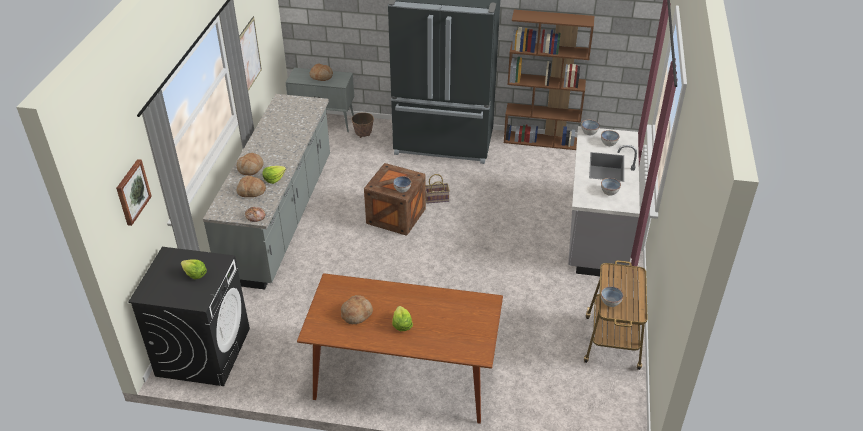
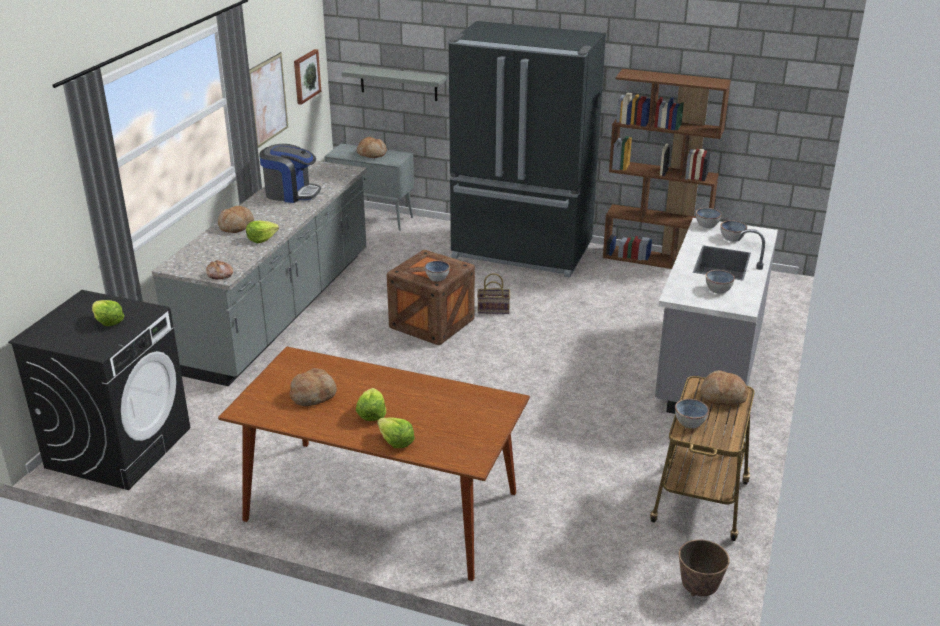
camera: 10 degrees right, 10 degrees down
(132, 192) = (38, 194): picture -> picture (306, 76)
(251, 191) = (226, 249): bread -> bread (722, 396)
(280, 131) = (291, 193): none -> coffee machine
(339, 22) = (398, 83): none -> grey shelf
(363, 135) = (418, 235): planter -> planter (699, 590)
(425, 345) = (395, 442): none -> lettuce

